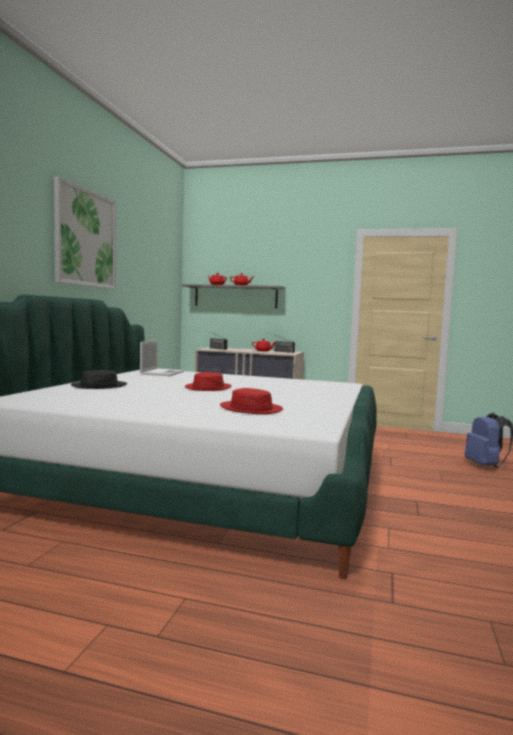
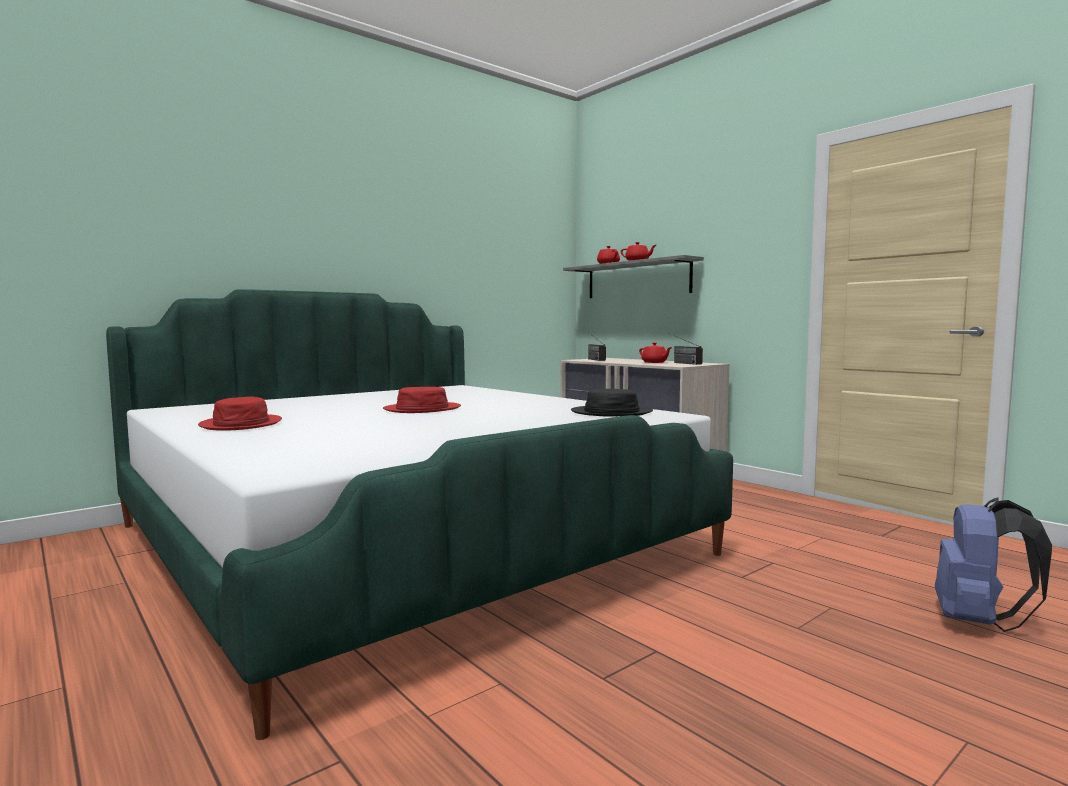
camera: 35 degrees right, 0 degrees up
(85, 238) = (360, 216): picture -> none
(99, 386) = (310, 401): black hat -> black hat (611, 413)
(162, 373) = (454, 390): laptop -> none
(251, 409) = (344, 437): red hat -> red hat (241, 424)

